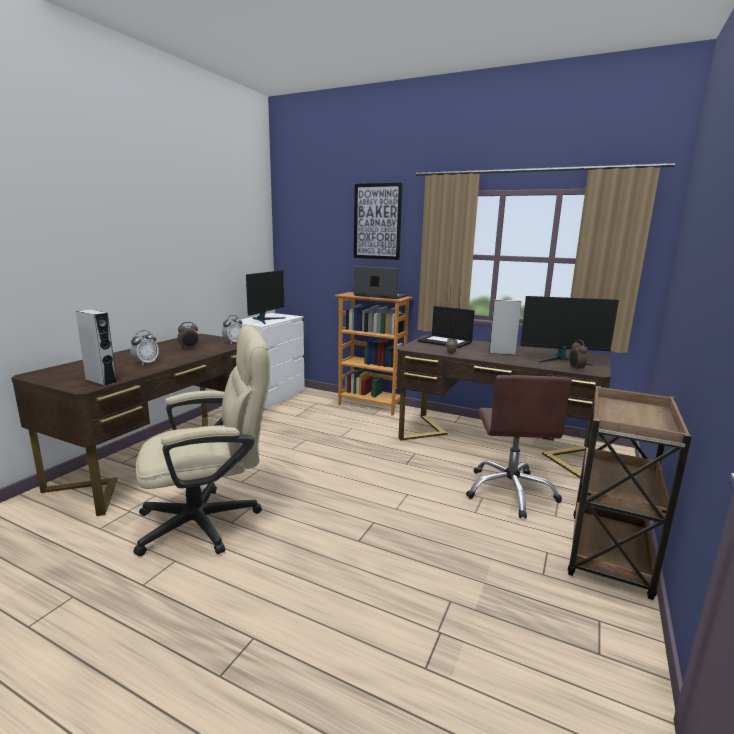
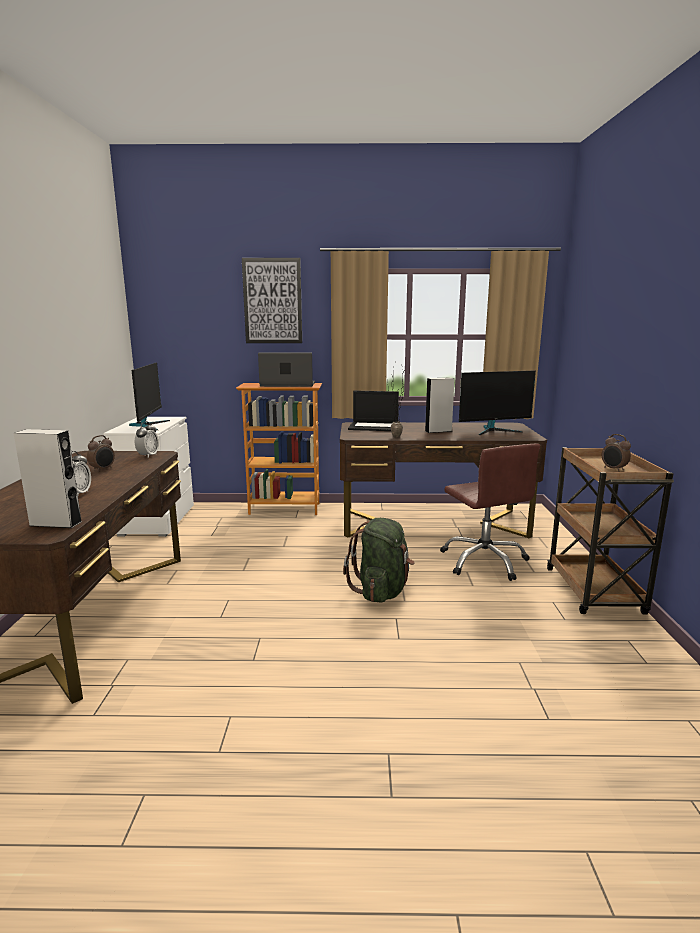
camera: 25 degrees left, 0 degrees up
(211, 521) = (228, 665): beige office chair -> none
(384, 494) = (381, 591): none -> green backpack
(575, 369) = (515, 437): alarm clock -> alarm clock (613, 469)

